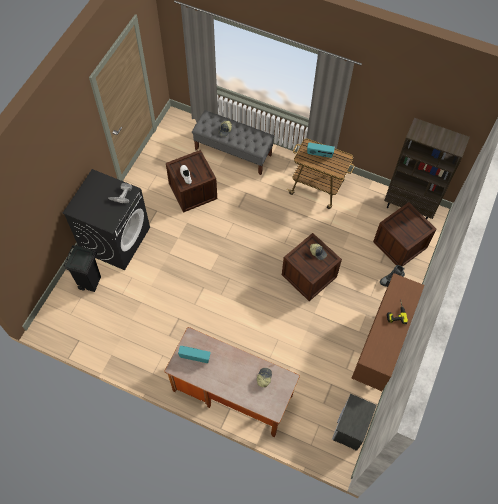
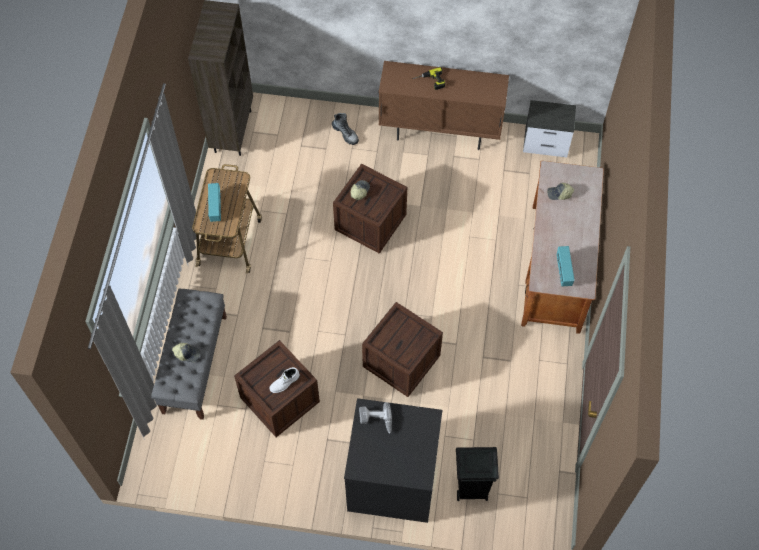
camera: 105 degrees left, 0 degrees up
(400, 244) = (293, 132): crate -> crate (401, 361)

